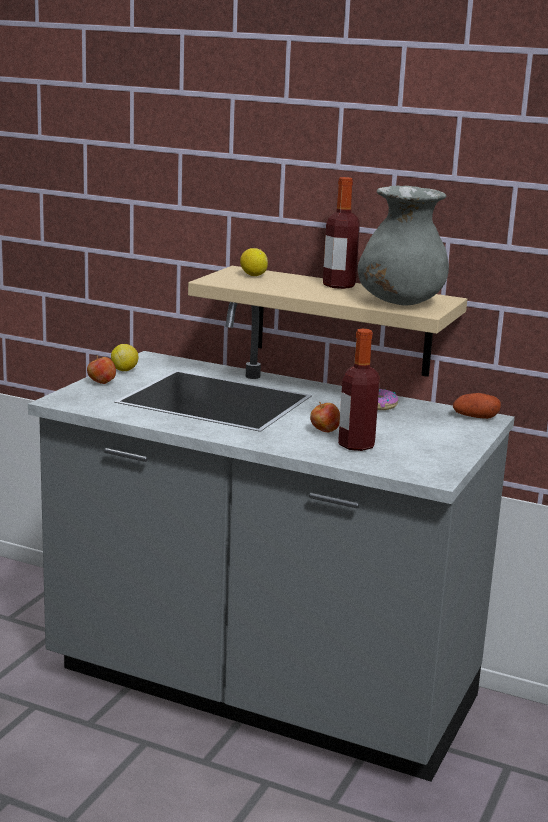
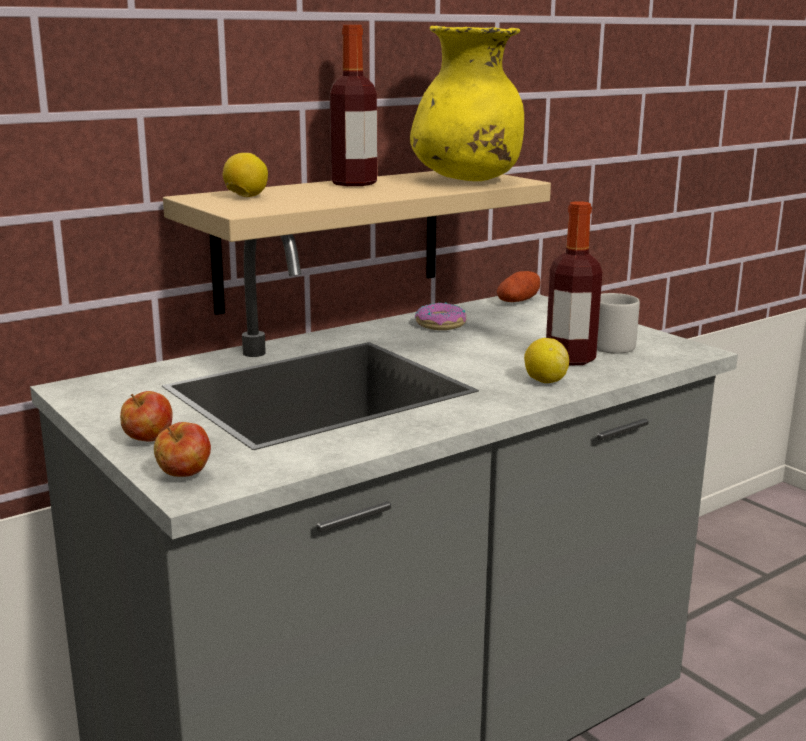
camera: 60 degrees left, 0 degrees up
(124, 370) = (108, 414): lemon -> lemon (545, 381)
(324, 432) = (511, 362): apple -> apple (185, 476)
(400, 303) = (467, 180): grey vase -> yellow vase
(406, 452) = (607, 345): none -> grey mug

